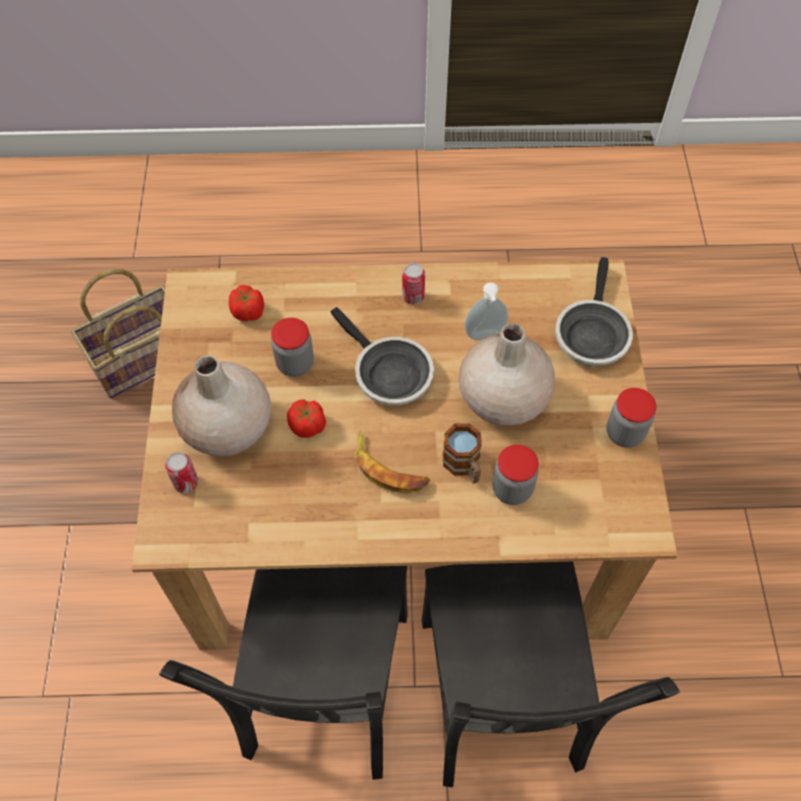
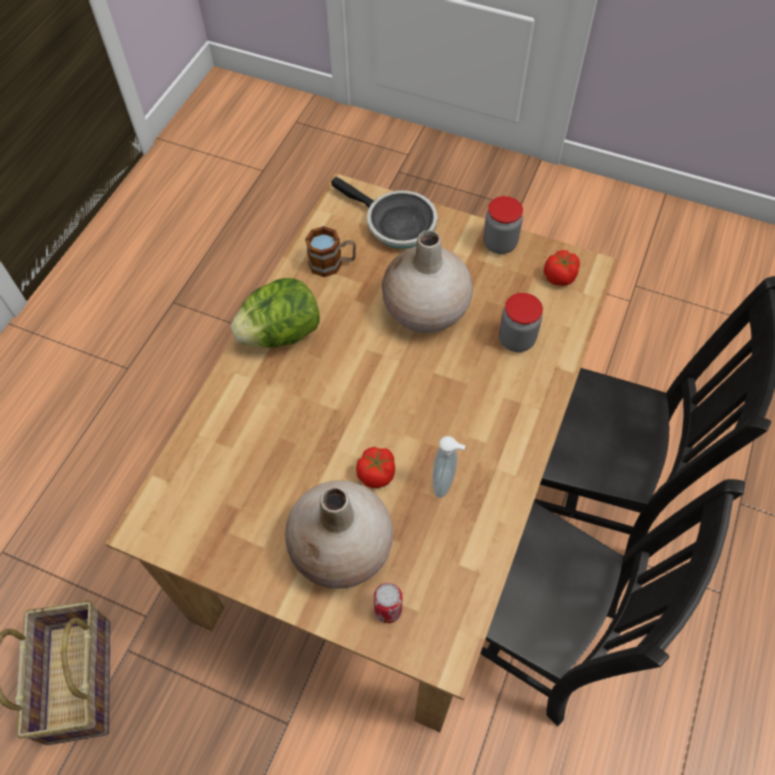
camera: 65 degrees left, 0 degrees up
(248, 312) = (212, 480): tomato -> tomato (559, 276)
(295, 364) = (300, 459): jar -> none
(388, 373) = (354, 385): frying pan -> none
(389, 468) = (455, 423): banana -> none
(413, 297) = (281, 333): can -> lettuce
(464, 466) = (479, 365): mug -> mug (332, 264)
(485, 337) = (356, 297): soap dispenser -> soap dispenser (445, 482)

